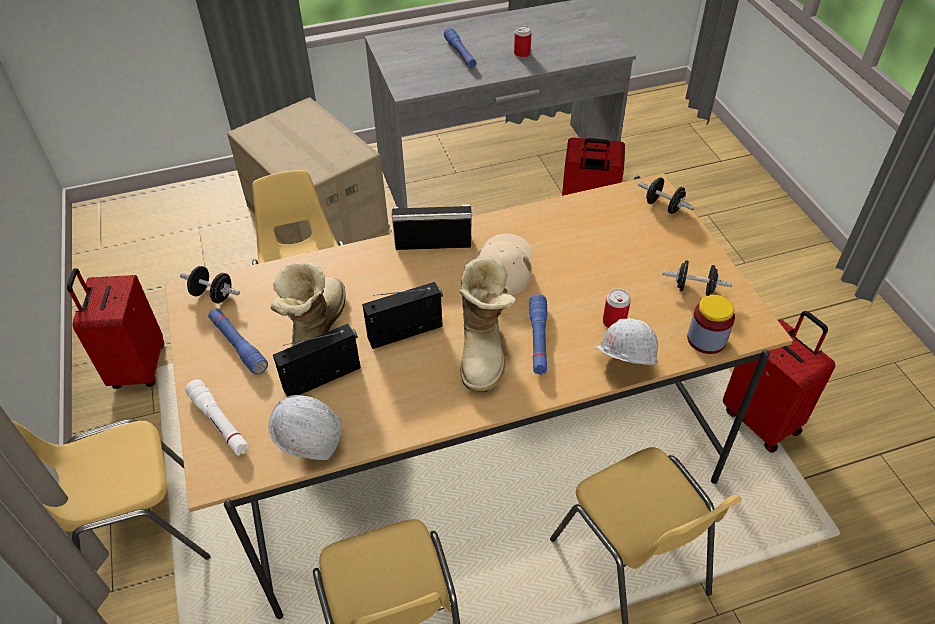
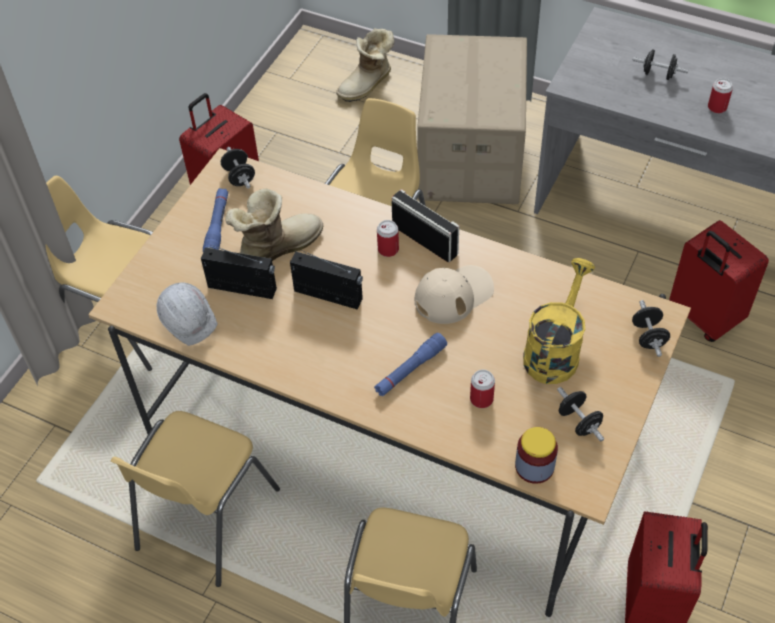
camera: 45 degrees right, 5 degrees up
(219, 422) = (155, 272): white flashlight -> none
(413, 268) = (388, 249): none -> can
(460, 54) = (658, 74): blue flashlight -> black dumbbell
(485, 350) = (365, 348): boot -> boot (368, 85)
(618, 255) = (554, 350): none -> yellow watering can
(621, 369) = (441, 437): white hard hat -> none

